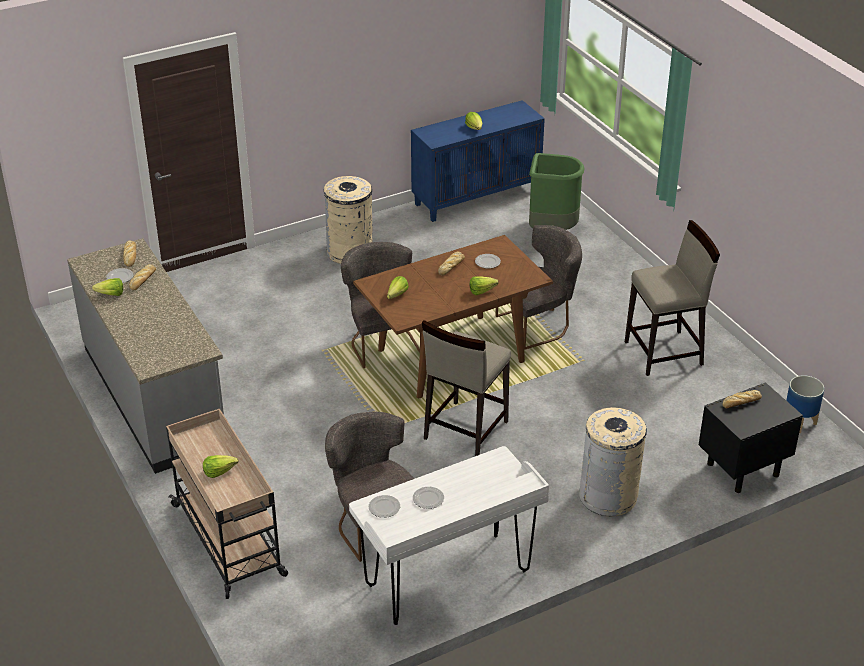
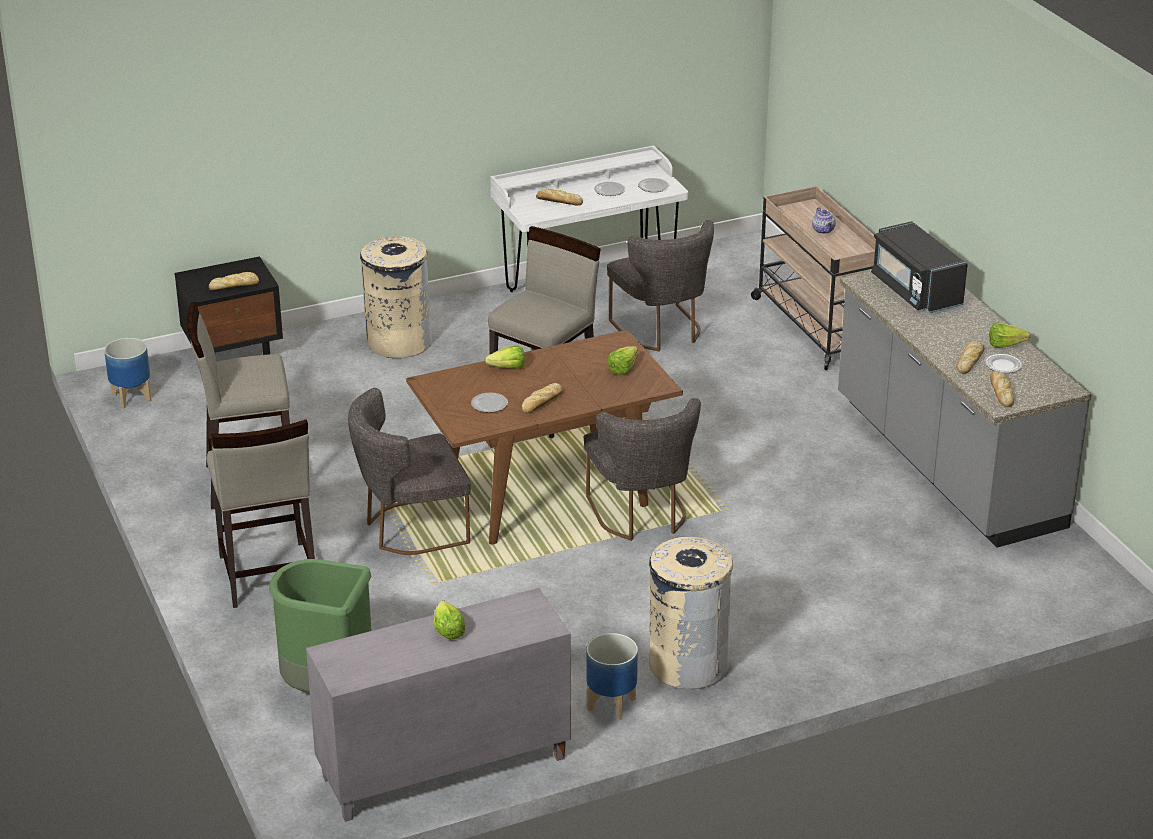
camera: 175 degrees left, 5 degrees down
(163, 343) = (915, 290): none -> black microwave
(219, 471) = (823, 230): lettuce -> teapot
(392, 229) = (611, 705): none -> planter
(476, 197) = (443, 769): blue cabinet -> grey cabinet
(477, 479) = (558, 201): none -> bread
(617, 289) = (267, 575): none -> beige stool

